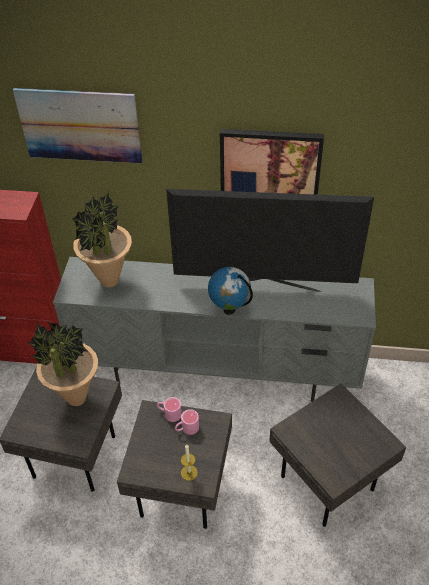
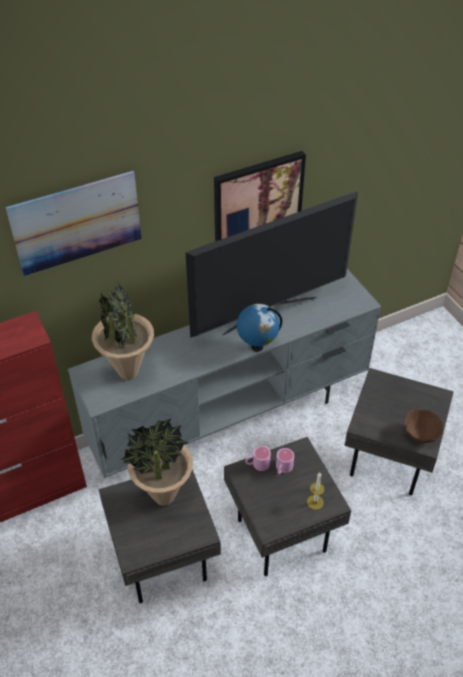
camera: 35 degrees left, 0 degrees up
(337, 469) = (421, 435): none -> brown bowl

